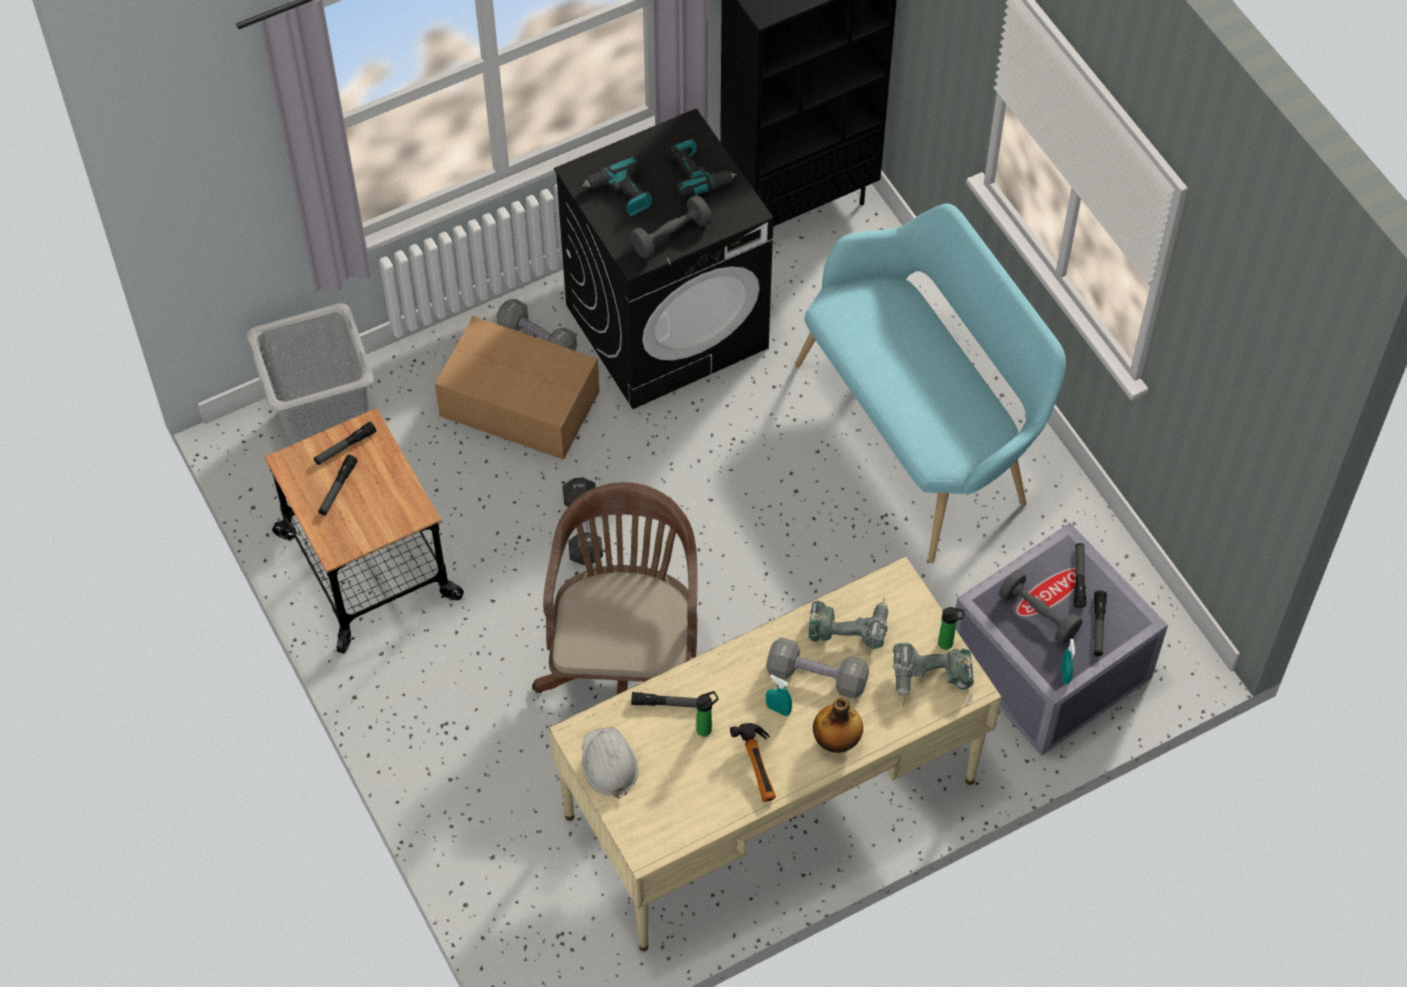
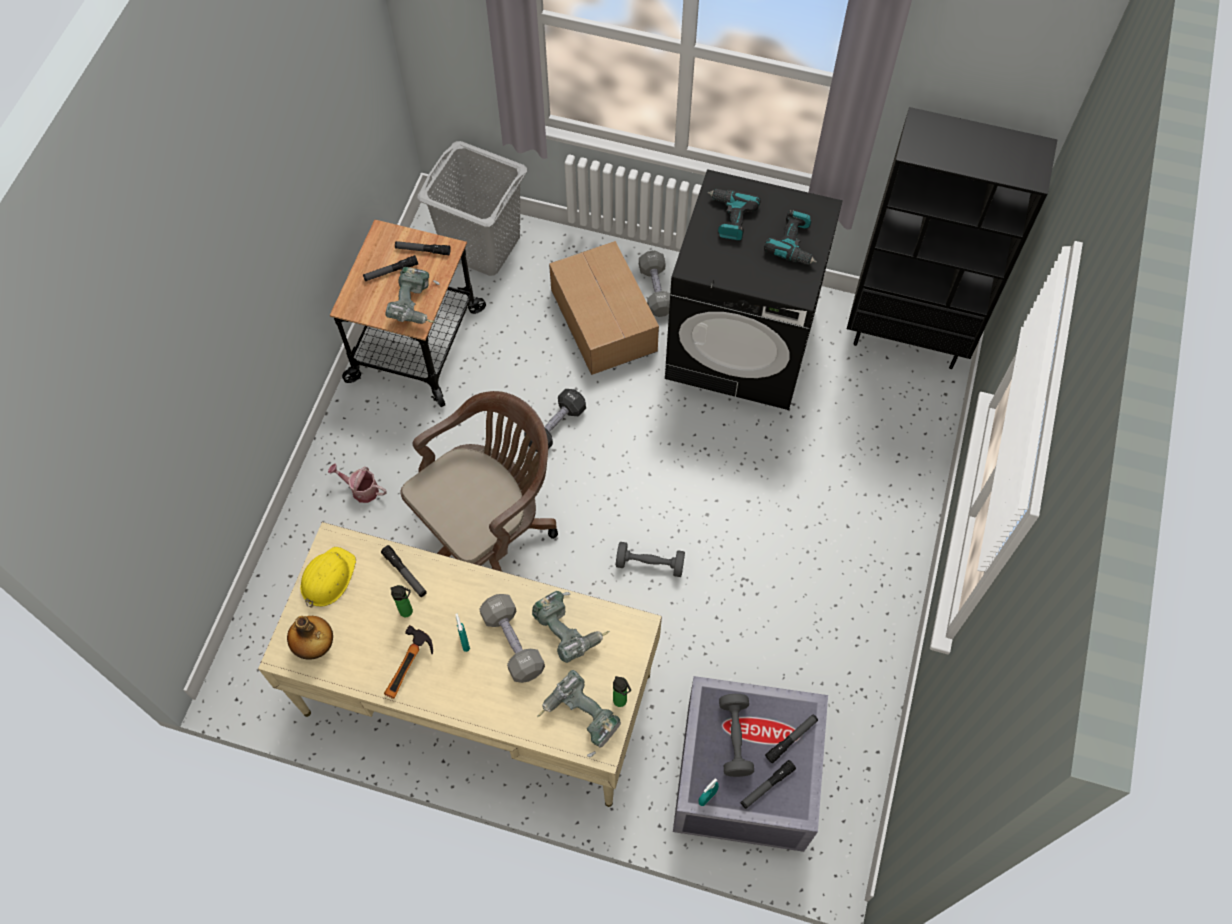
camera: 45 degrees right, 5 degrees up
(397, 498) = (416, 305): none -> power drill
(469, 731) = (361, 489): none -> watering can
(608, 764) = (327, 578): white hard hat -> yellow hard hat
(670, 236) = (731, 270): grey dumbbell -> grey dumbbell (650, 564)
(837, 741) = (476, 699): bottle -> bottle (315, 646)
(922, 433) = (828, 547): turquoise bench -> none

